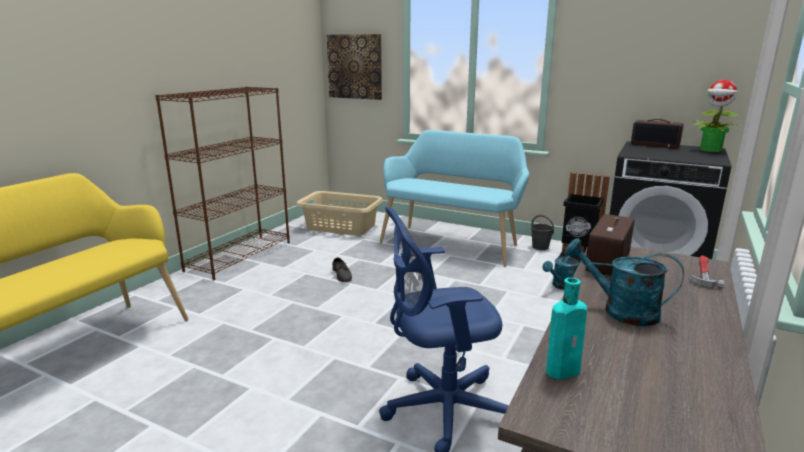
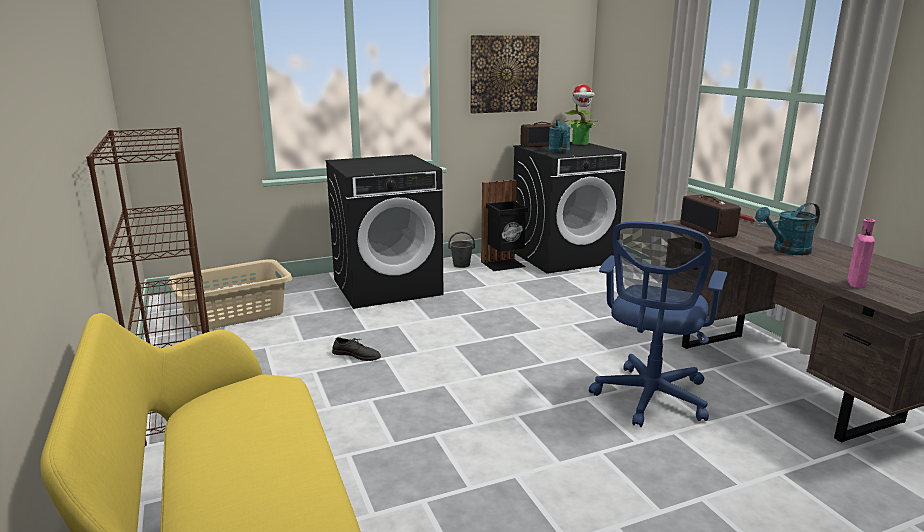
camera: 50 degrees left, 0 degrees up
(355, 66) = (177, 89): picture -> picture (503, 74)
(452, 243) = (387, 287): turquoise bench -> black washing machine
(561, 286) = (536, 288): turquoise watering can -> turquoise watering can (559, 152)
(565, 370) = (855, 283): turquoise bottle -> pink bottle

